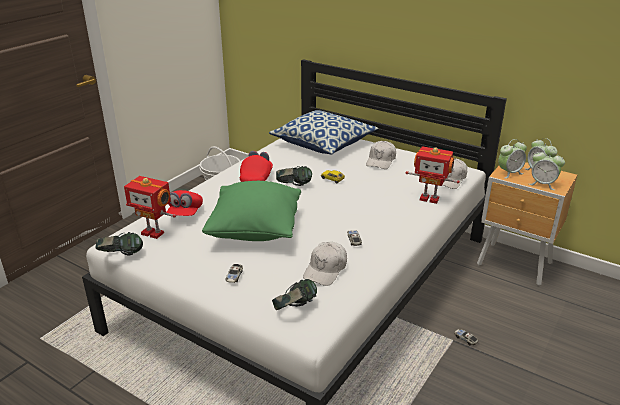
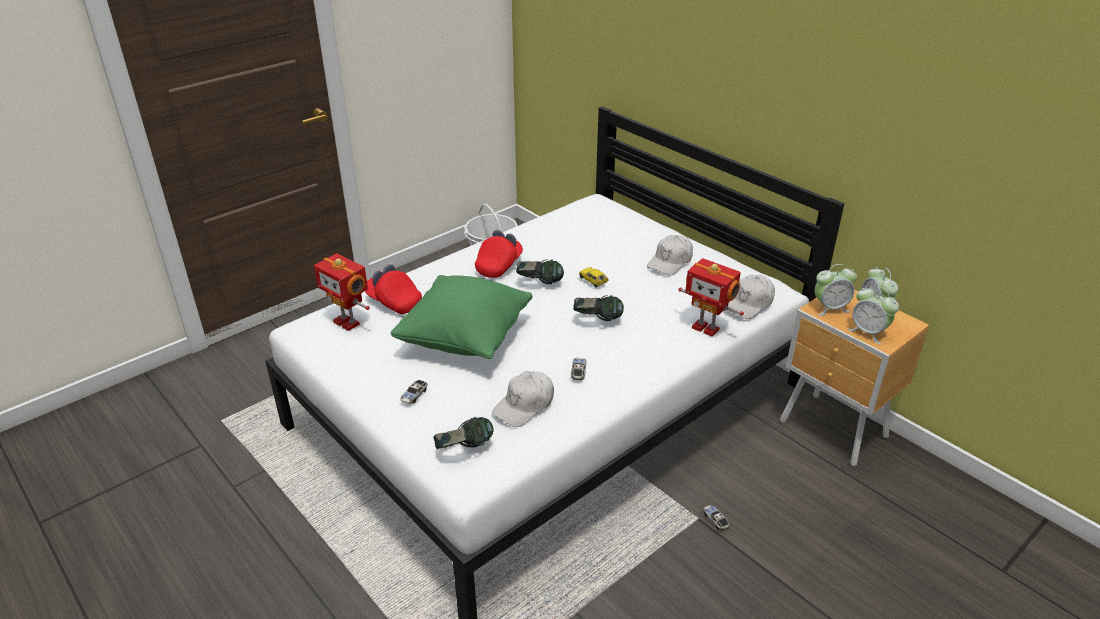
camera: 15 degrees right, 5 degrees up
(121, 256) = (301, 347): headphones -> headphones (598, 321)
(185, 213) = (394, 302): red cap -> red cap turned 105 degrees clockwise
(323, 144) = (607, 226): pillow -> none

